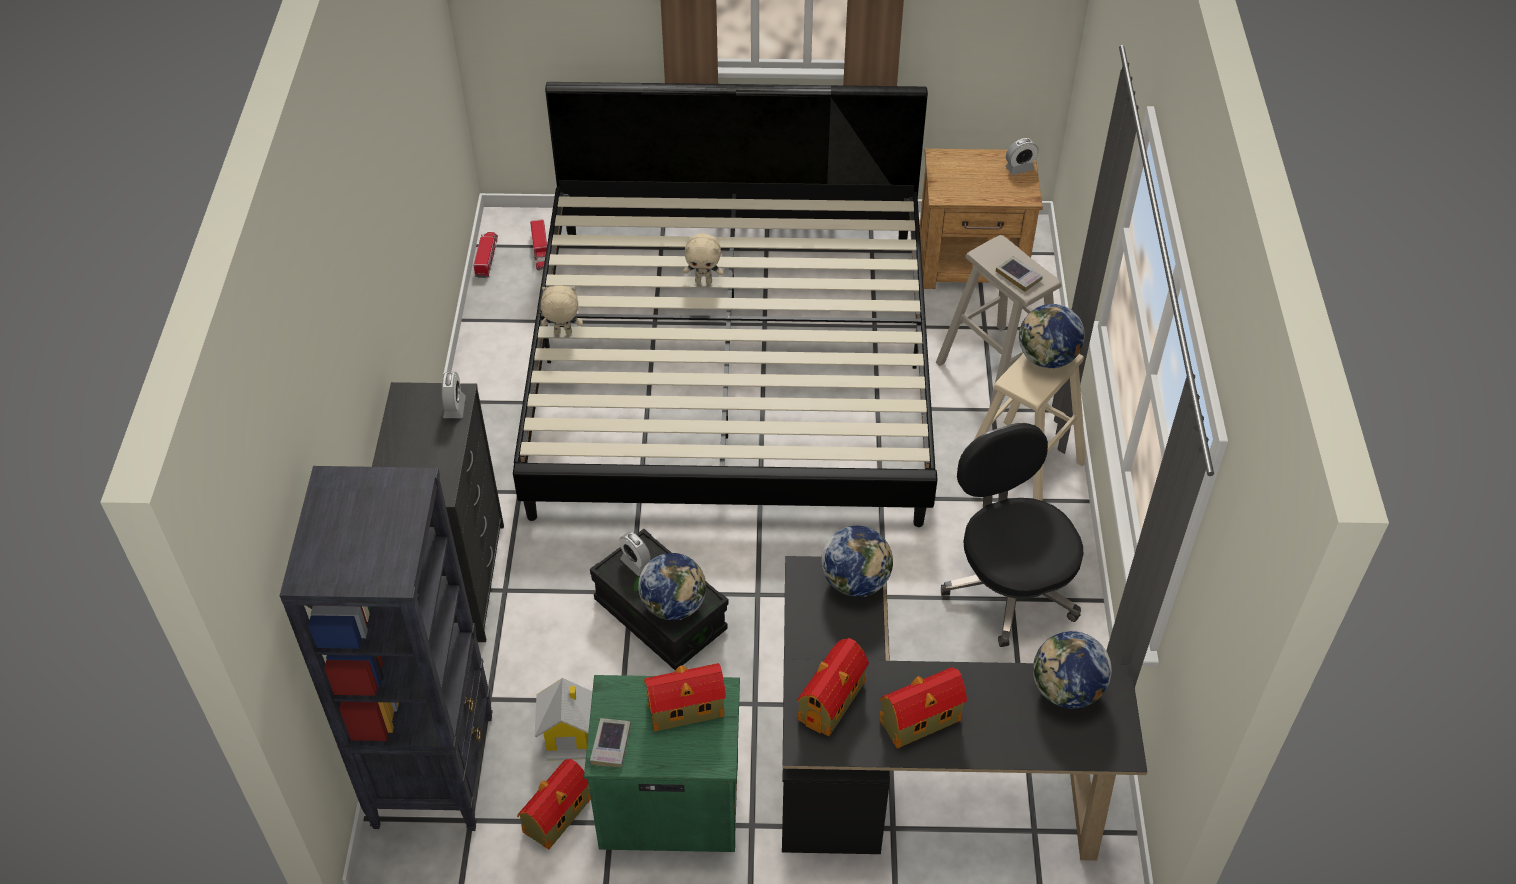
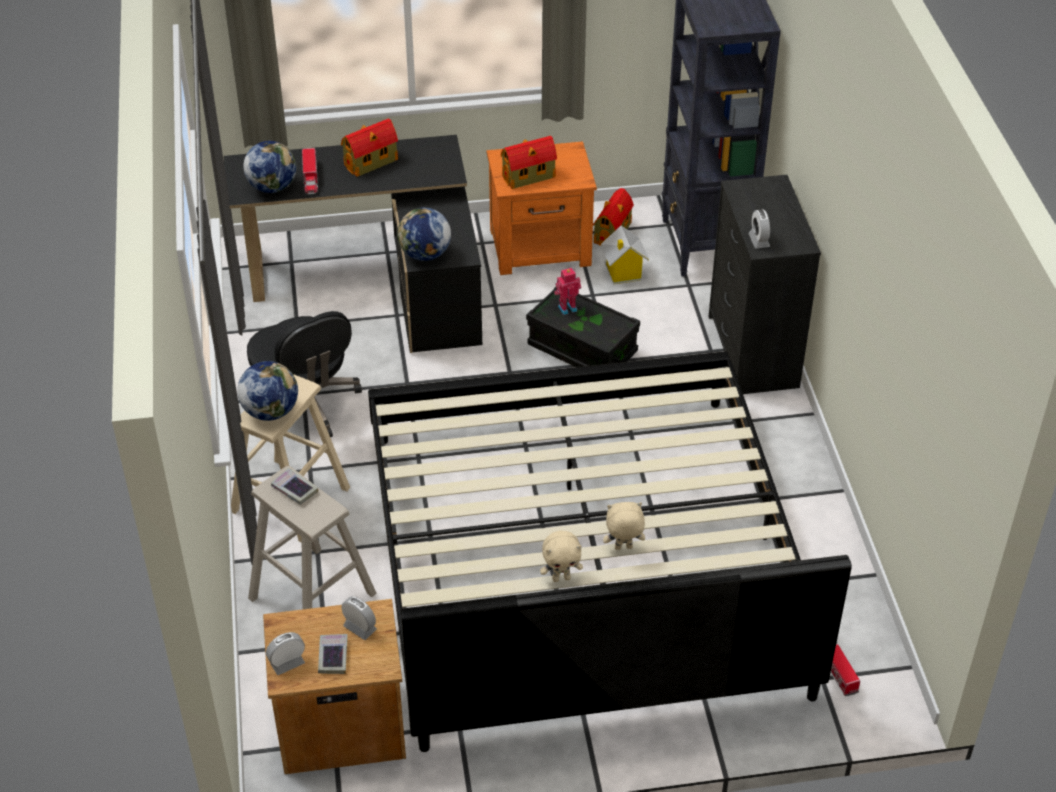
camera: 170 degrees right, 5 degrees down
(487, 258) = (890, 651): toy truck -> toy truck (310, 177)
(563, 333) = (741, 475): beige plush toy -> beige plush toy (561, 578)
(611, 745) = (571, 155): book -> book (333, 656)
(636, 563) = (605, 331): alarm clock -> alarm clock (360, 628)
(667, 800) = (541, 248): green nightstand -> orange nightstand
(673, 605) = (567, 308): globe -> toy robot
(832, 700) = (430, 166): toy house -> none

